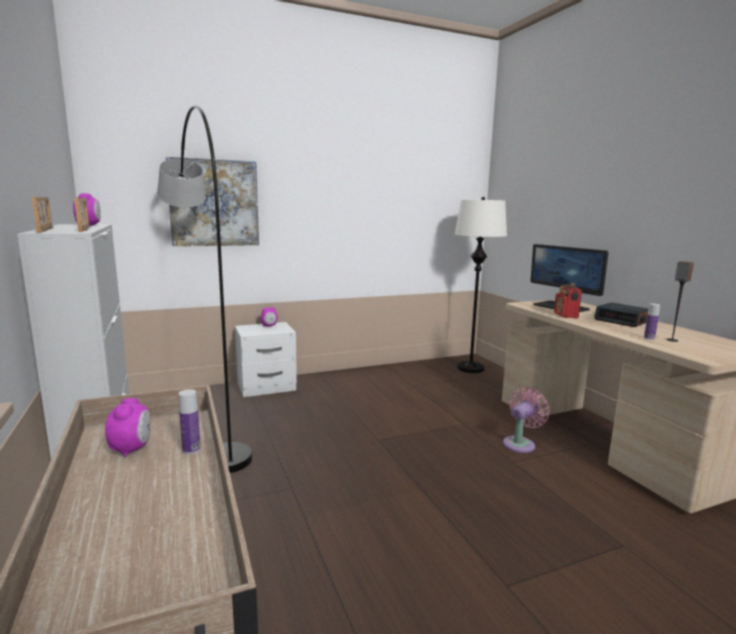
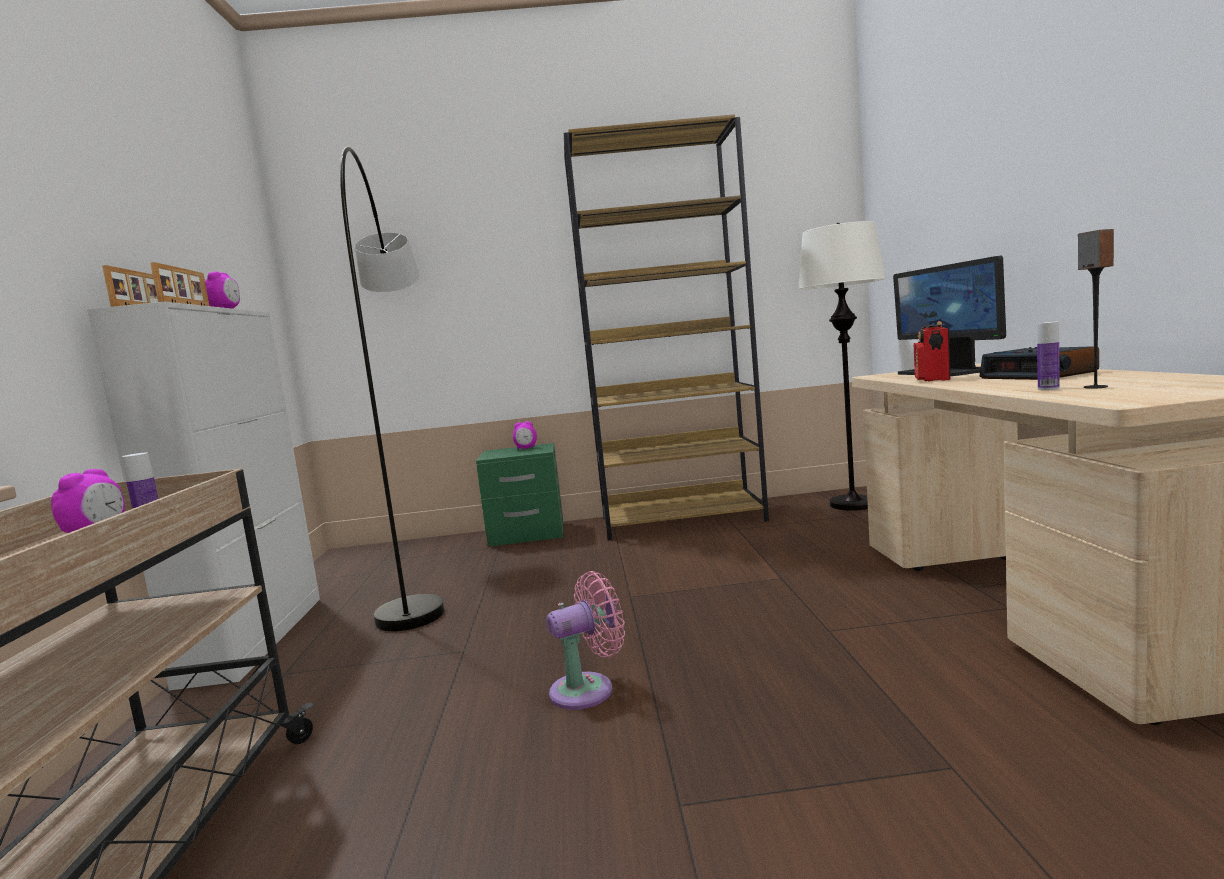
camera: 20 degrees right, 5 degrees down
(214, 203) = (444, 287): picture -> none
(266, 387) = (527, 534): white nightstand -> green nightstand
(371, 377) = (683, 519): none -> brown bookcase
(520, 443) = (862, 605): pink fan -> pink fan (588, 689)

